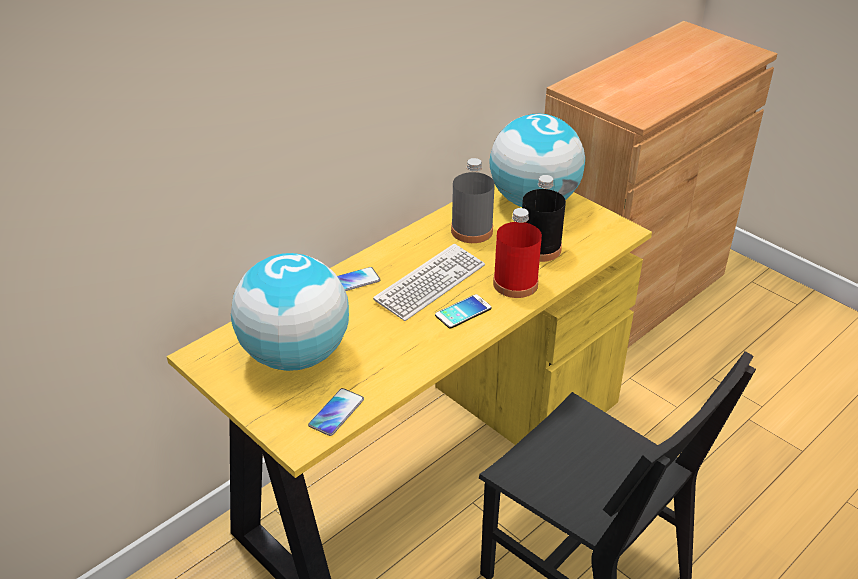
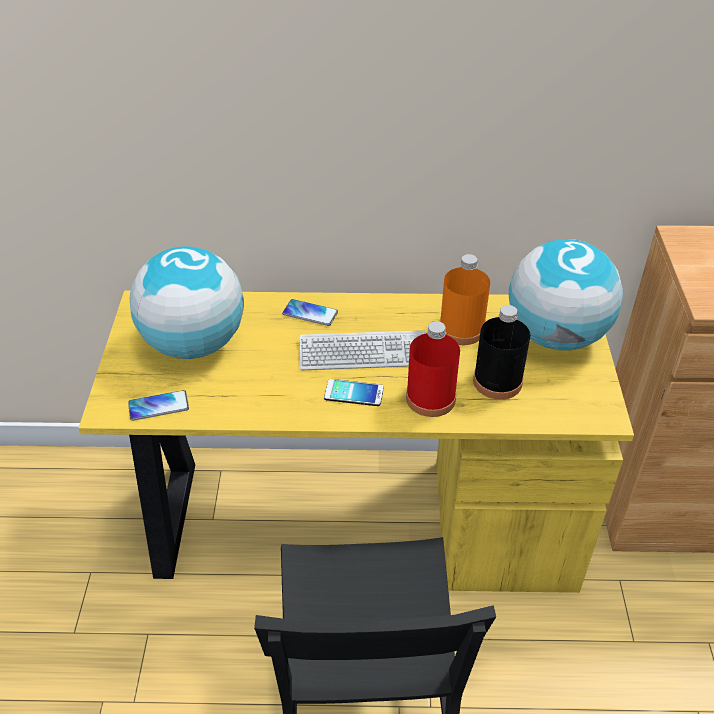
camera: 45 degrees right, 5 degrees up
(472, 231) = (461, 329): grey bottle -> orange bottle

